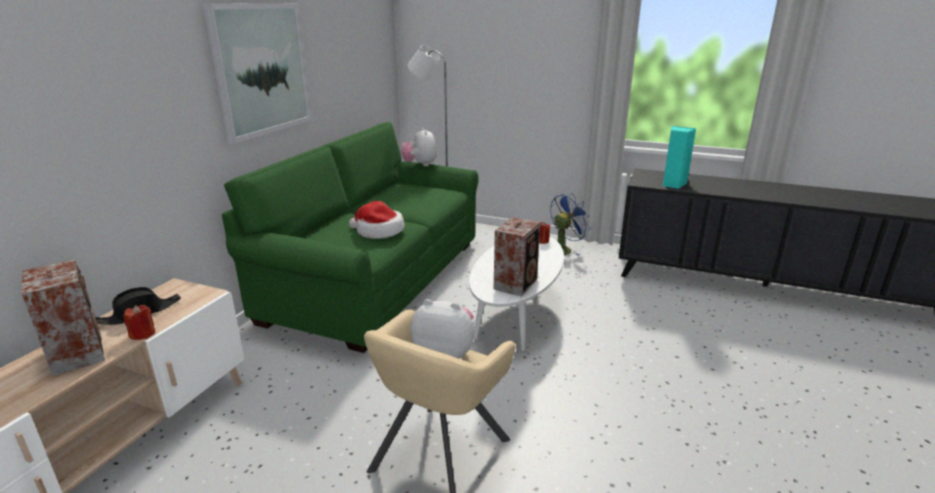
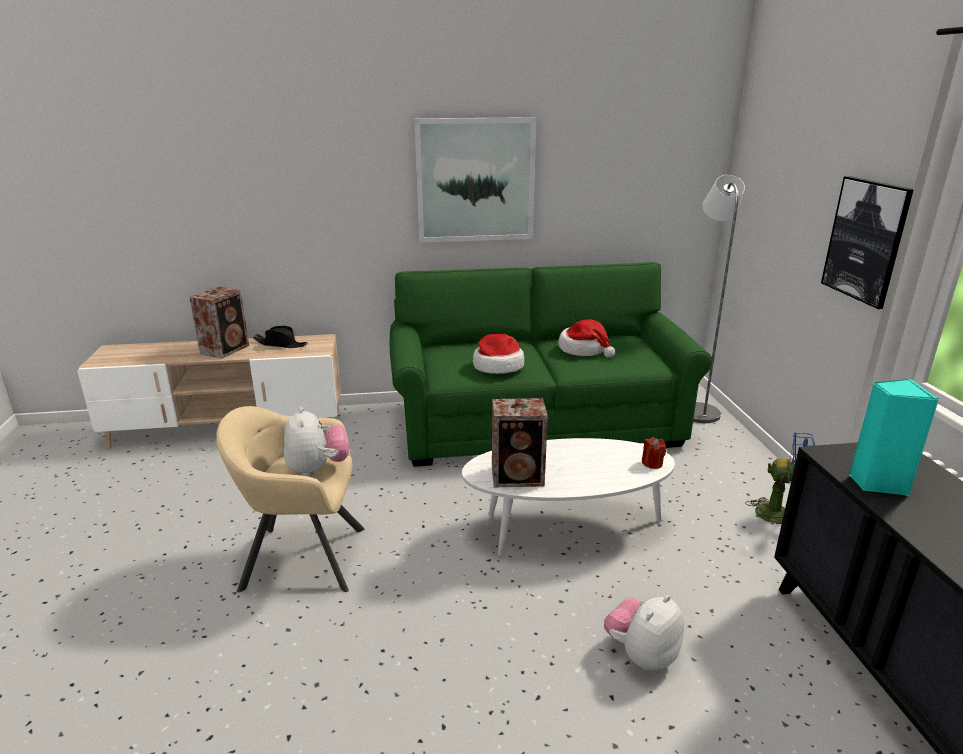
camera: 60 degrees right, 0 degrees up
(143, 334) = (256, 355): red candle -> none
(397, 200) = (584, 349): none -> hat
(420, 165) = (663, 323): plush toy -> plush toy (641, 655)
(556, 70) = (867, 240): none -> picture

